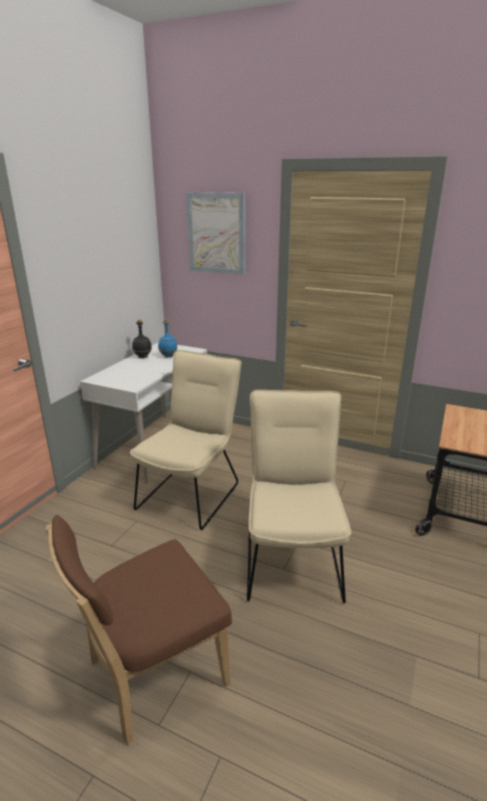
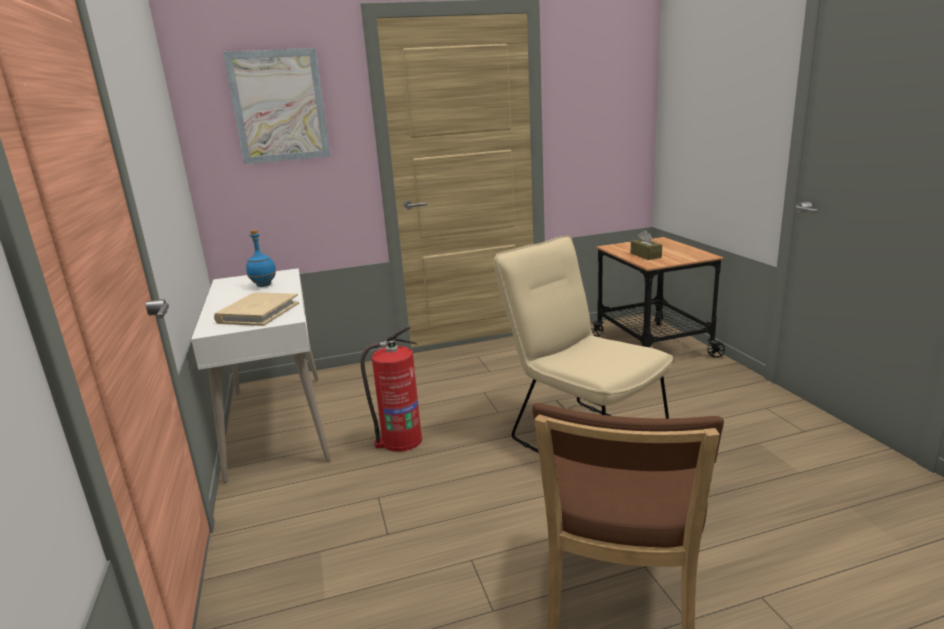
camera: 40 degrees left, 5 degrees down
(130, 376) = (258, 313): none -> beige book
(142, 357) = (228, 295): black bottle -> none
(192, 492) = (400, 441): beige chair -> fire extinguisher
(468, 431) = (645, 255): none -> brown tissue box

